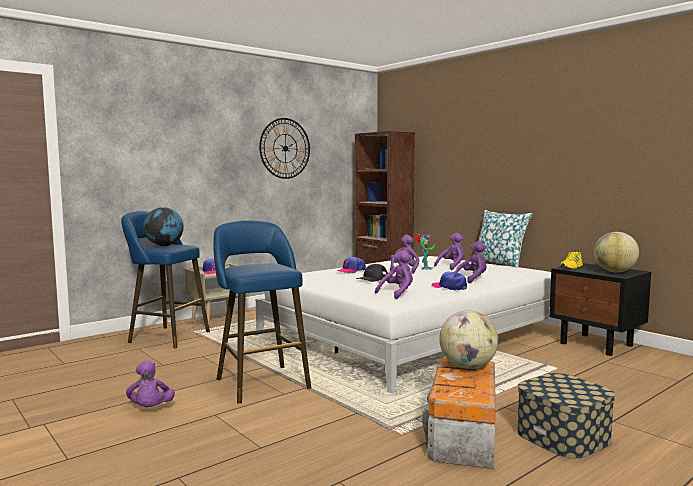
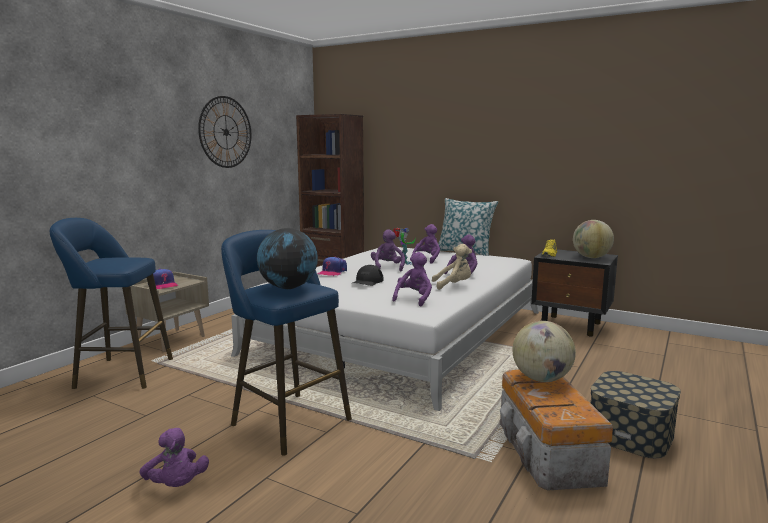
camera: 20 degrees left, 5 degrees up
(164, 245) = (112, 261): globe -> globe (289, 287)
(449, 287) = (454, 285): cap -> beige plush toy

